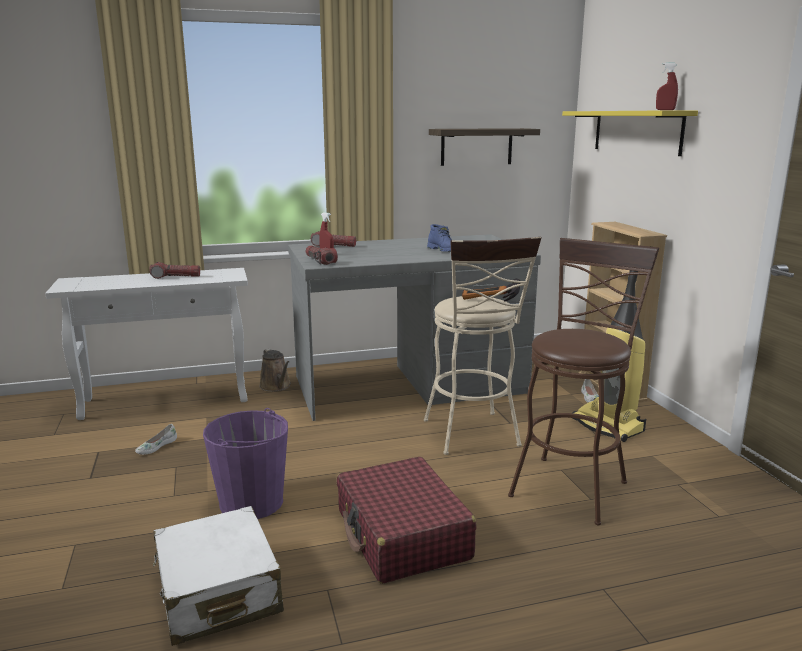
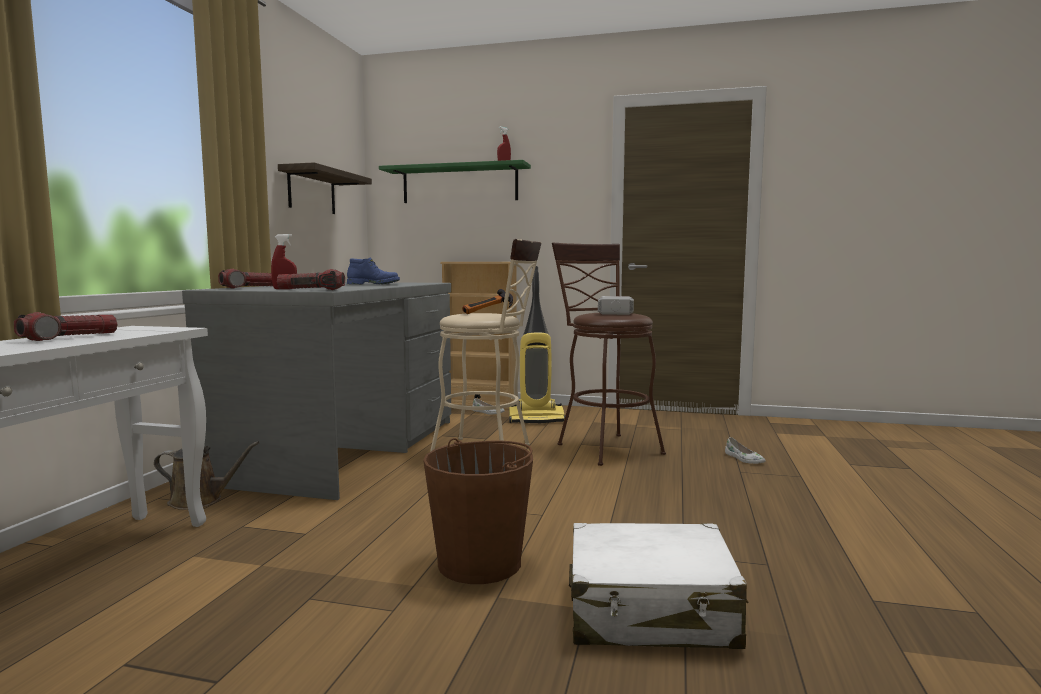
camera: 60 degrees left, 10 degrees down
(156, 446) = (214, 606): white shoe -> white shoe (743, 459)
(252, 502) = (480, 563): purple bucket -> brown bucket
(402, 535) = (621, 509): red suitcase -> none
(596, 336) = (615, 312): none -> hammer
(636, 131) = (459, 184): yellow shelf -> green shelf

